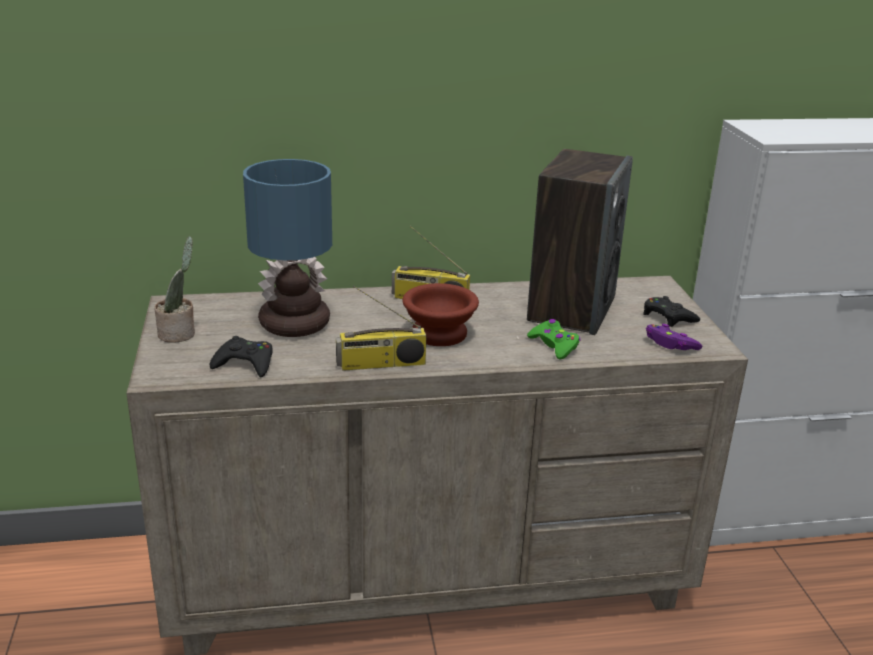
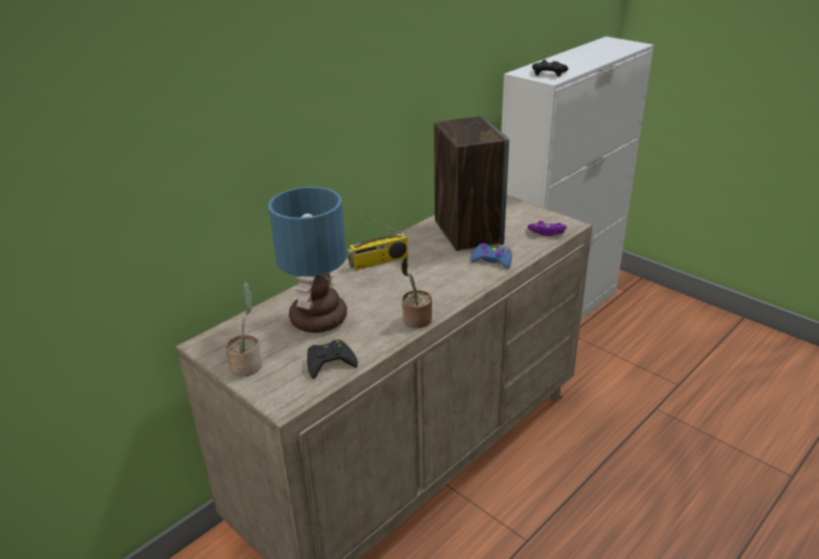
camera: 35 degrees left, 5 degrees up
(381, 364) = (416, 320): radio -> potted plant
(441, 334) = (420, 282): brown bowl -> none
(554, 345) = (492, 260): green game controller -> blue game controller
(668, 317) = (523, 215): black game controller -> black game controller (548, 73)

